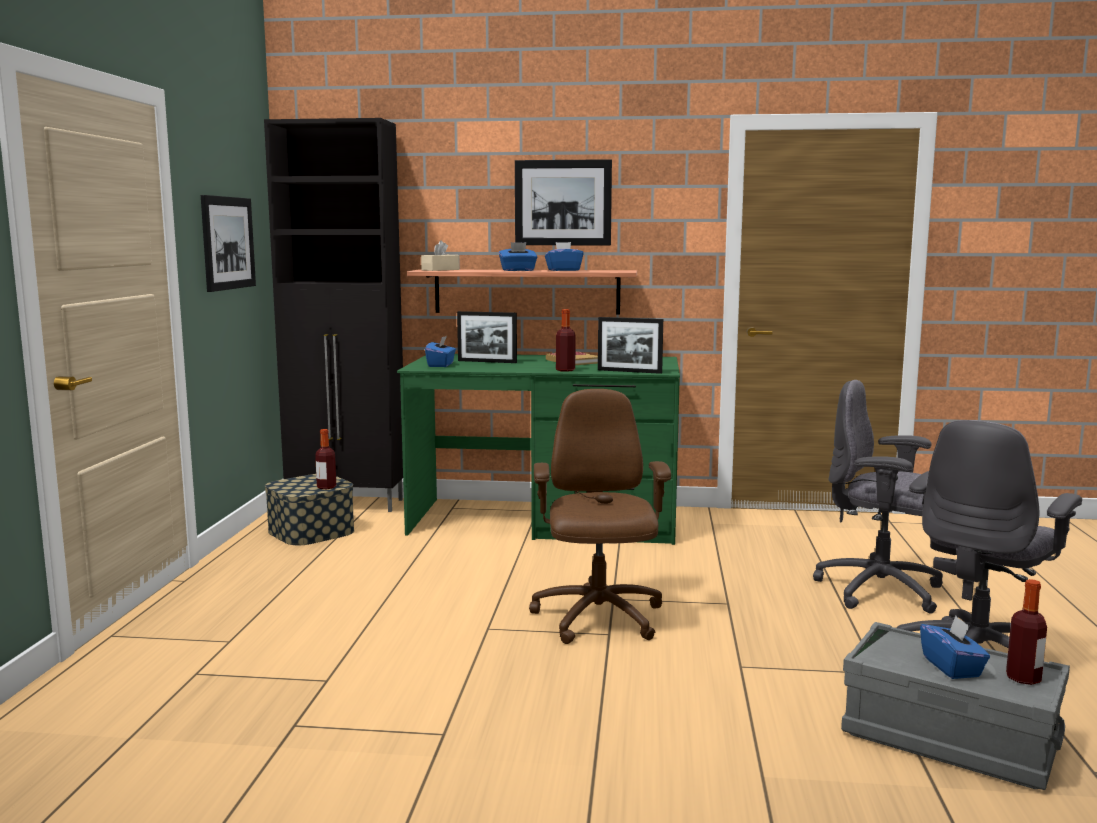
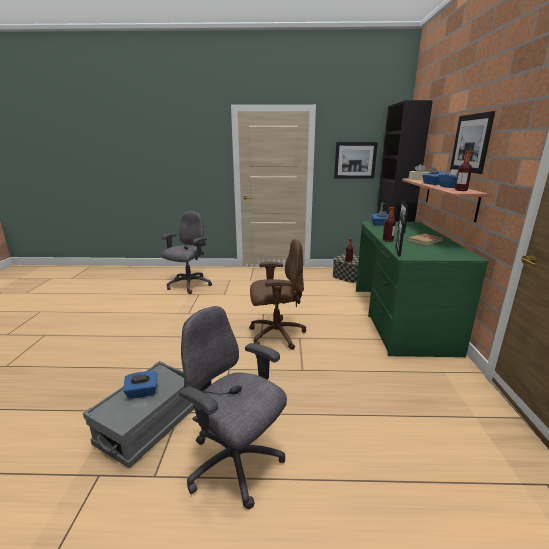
camera: 85 degrees right, 10 degrees up
(881, 591) = (342, 438): grey office chair -> grey office chair (189, 285)
(1023, 678) = (121, 414): bottle -> bottle (461, 190)

